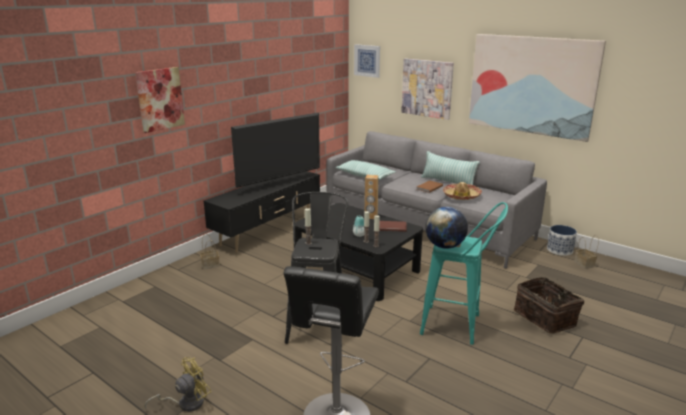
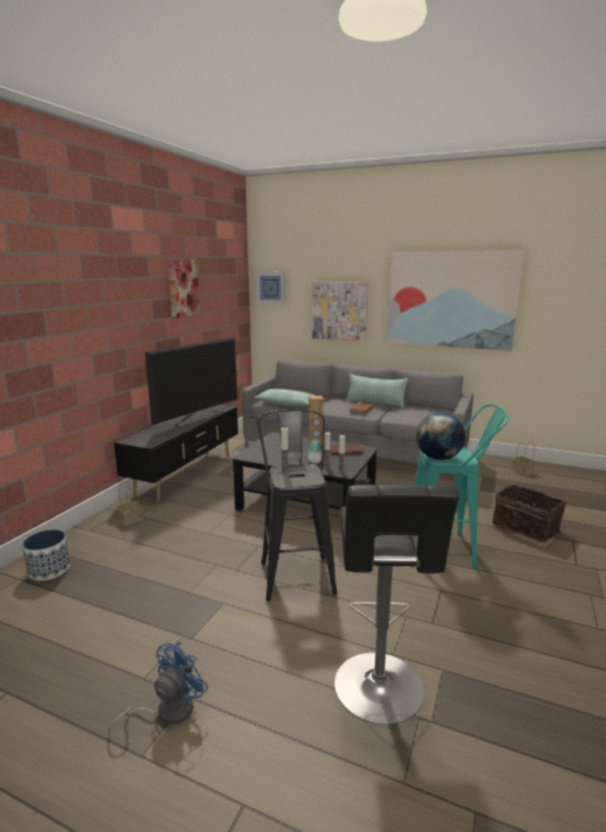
camera: 15 degrees left, 5 degrees down
(160, 99) = (60, 316): picture -> picture (183, 288)
(186, 403) = (167, 711): yellow fan -> blue fan
(461, 196) = (398, 414): hat -> none
(560, 250) = (492, 461): planter -> planter (50, 570)

